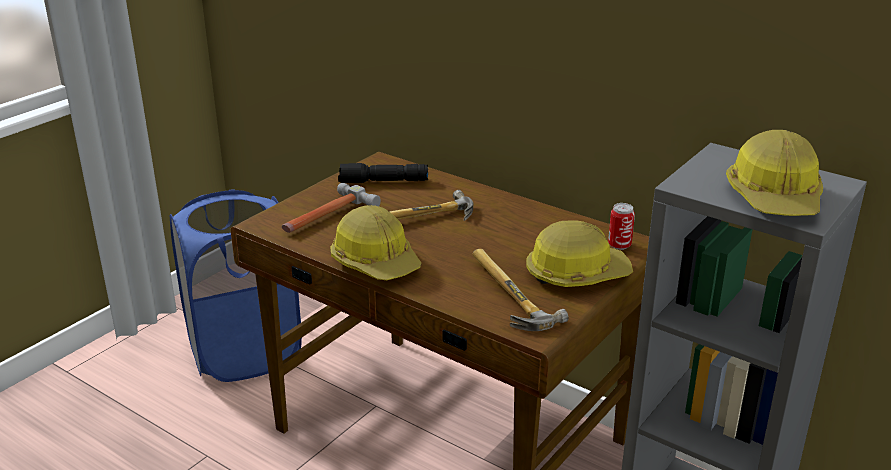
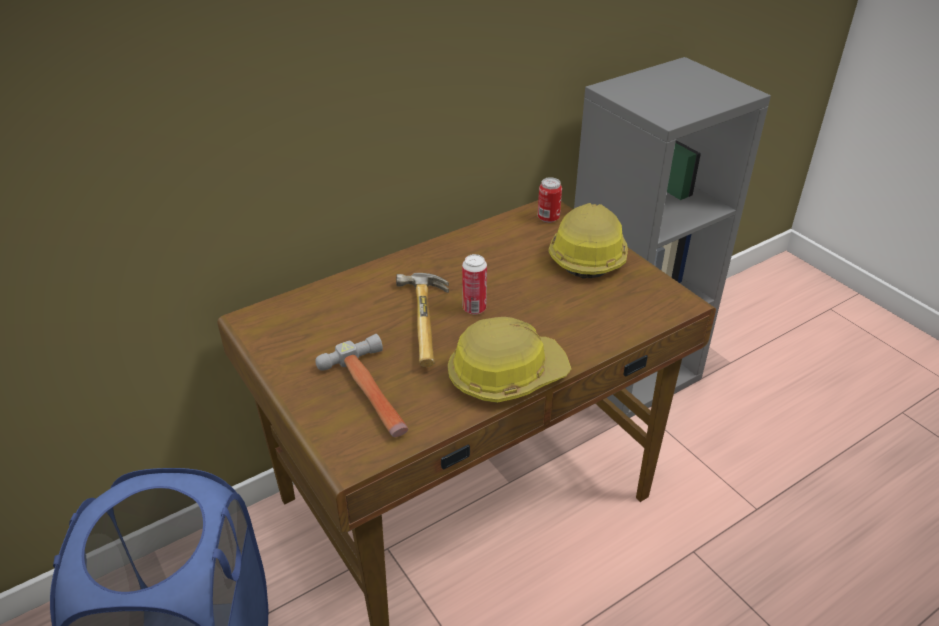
camera: 70 degrees left, 10 degrees up
(382, 182) = (312, 330): black flashlight -> none
(450, 235) = (474, 308): none -> can
(505, 297) = (614, 304): hammer -> none
(774, 197) = (704, 92): hard hat -> none

